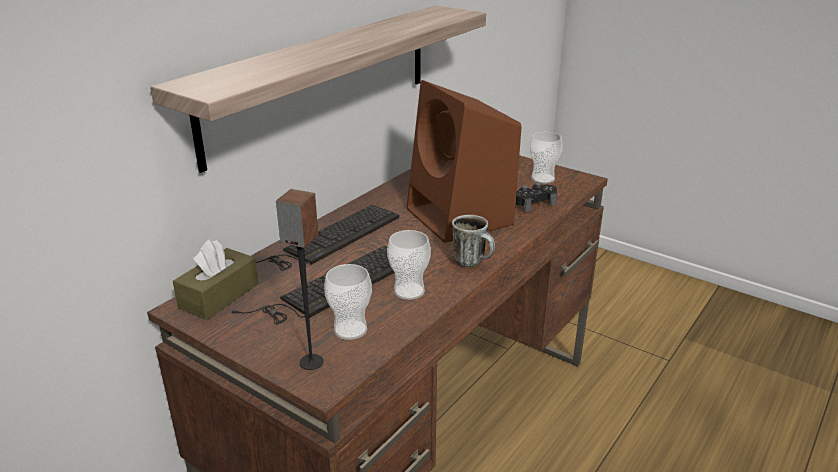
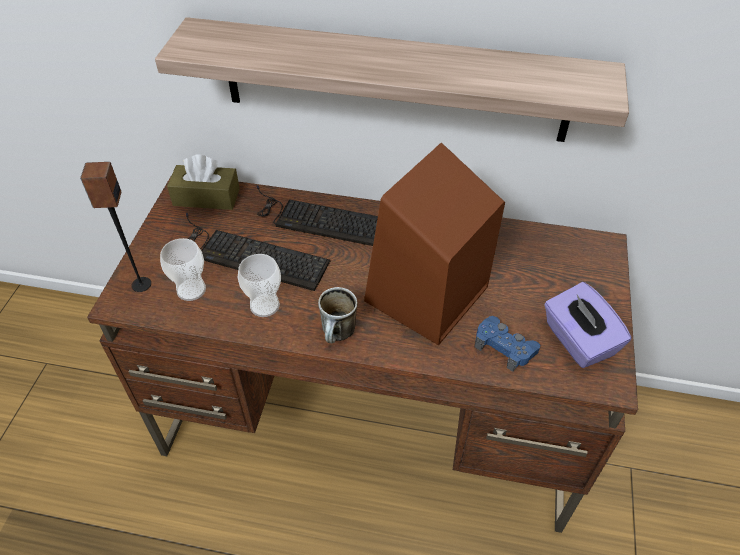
camera: 65 degrees right, 20 degrees up
(532, 202) = (504, 347): black game controller -> blue game controller
(542, 178) = (578, 340): cup -> purple tissue box

